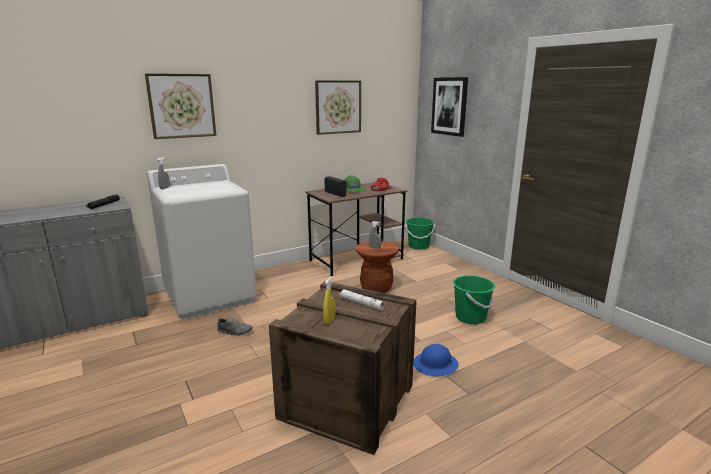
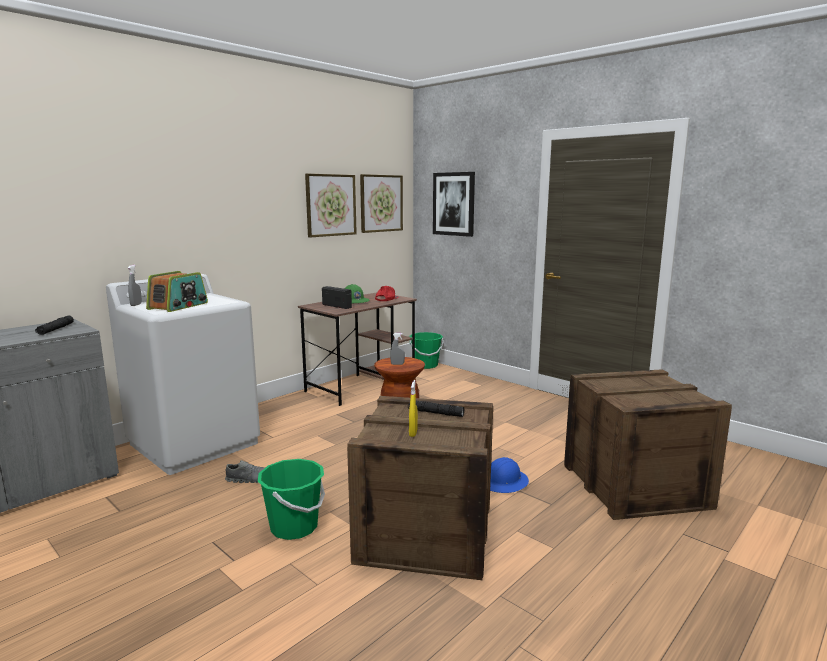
camera: 15 degrees left, 5 degrees down
(182, 106) = (150, 201): picture -> picture (381, 203)
(192, 191) = (178, 306): none -> radio
(361, 303) = (435, 413): white flashlight -> black flashlight
(470, 317) = (517, 431): green bucket -> green bucket (294, 527)
(559, 388) = (635, 486): none -> crate

